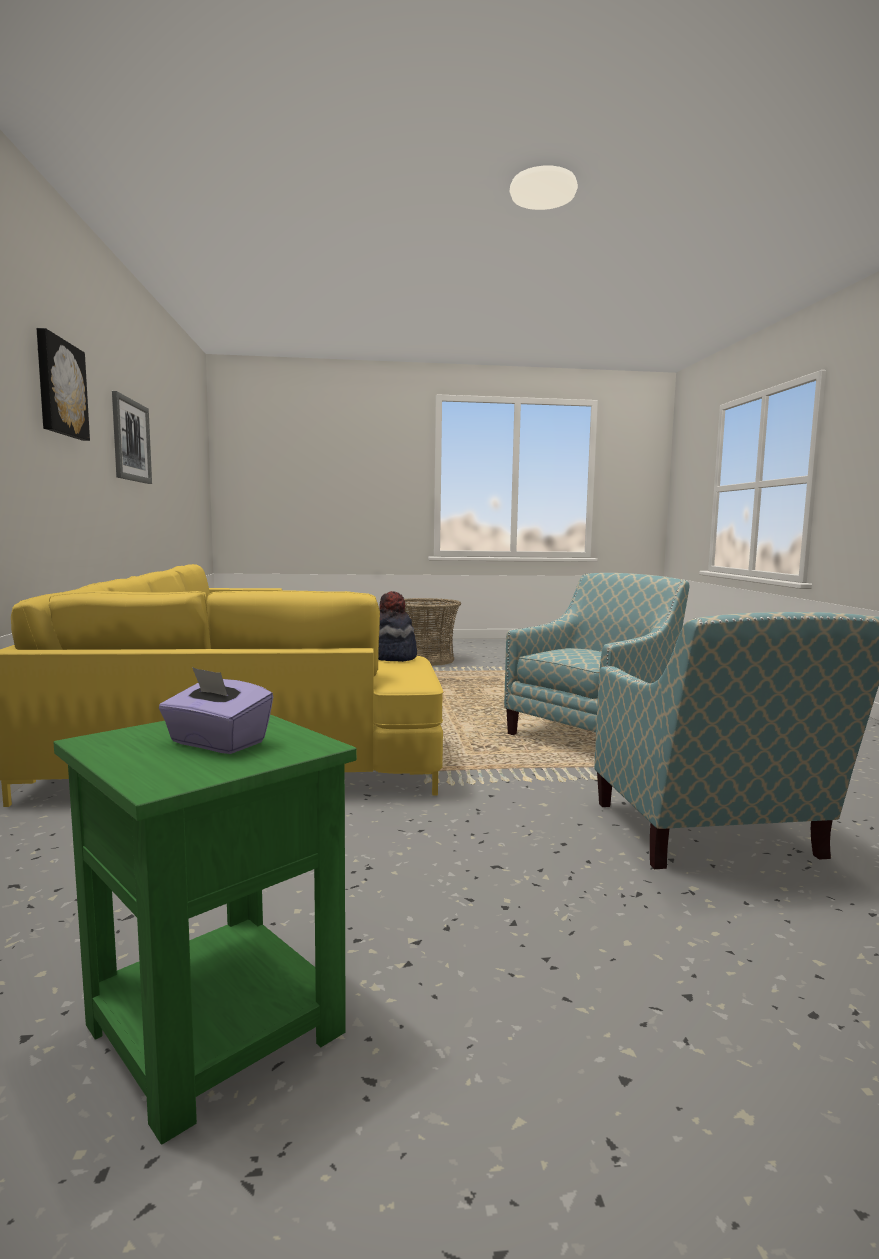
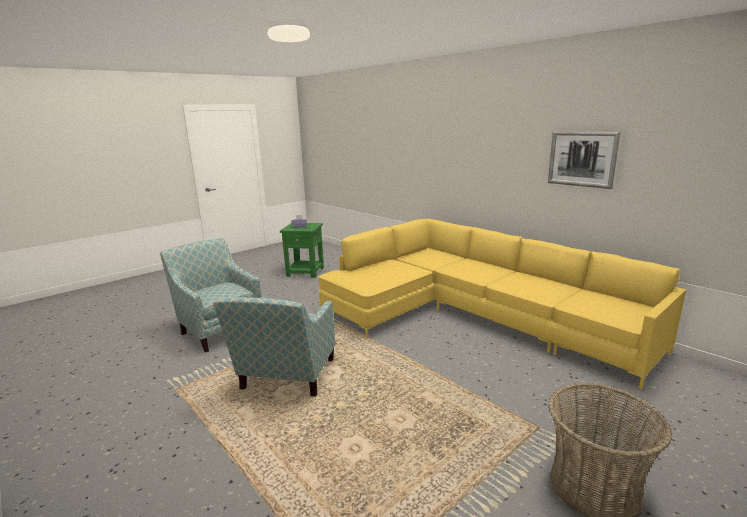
camera: 145 degrees right, 10 degrees up
(59, 388) = (490, 142): picture -> none
(392, 657) = (363, 281): hat -> none

